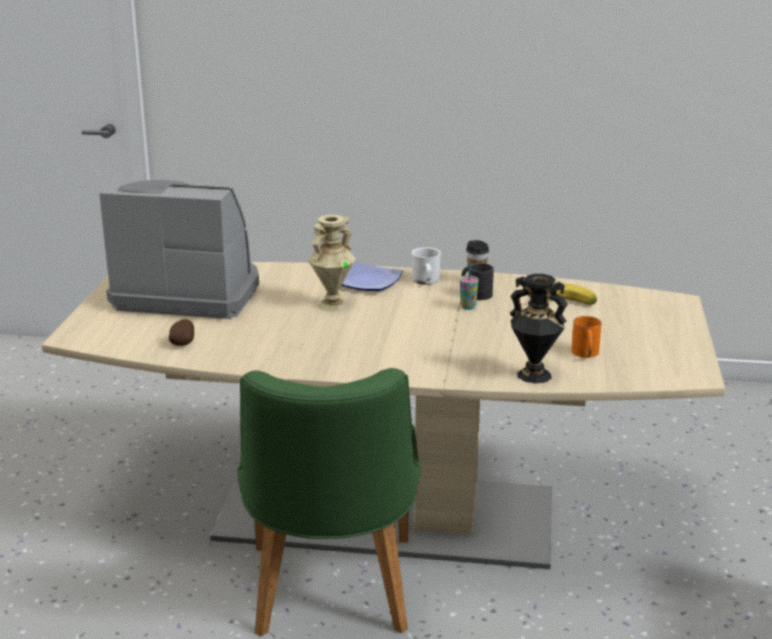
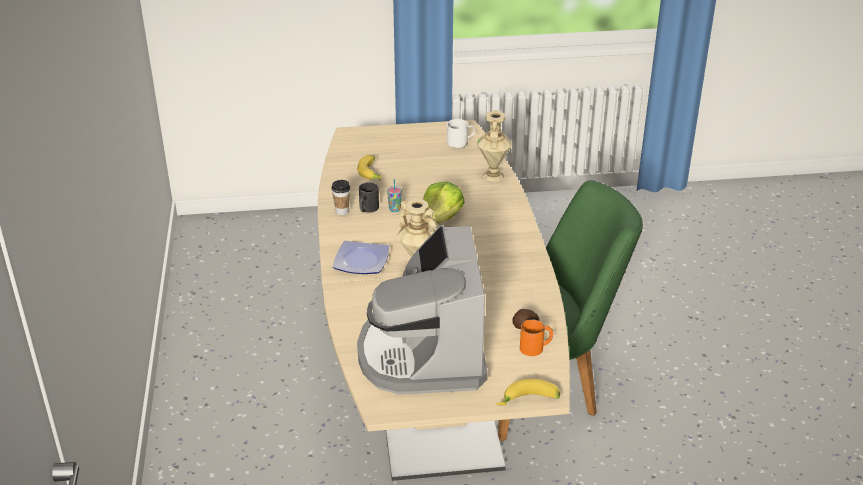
camera: 105 degrees left, 10 degrees up
(71, 327) = (529, 402): none -> banana
(426, 281) = (349, 234): white mug -> white mug (460, 142)
(435, 329) = (441, 218): none -> lettuce
(533, 375) = (493, 175): black vase -> beige vase
(586, 354) = (452, 161): orange mug -> orange mug (536, 347)

